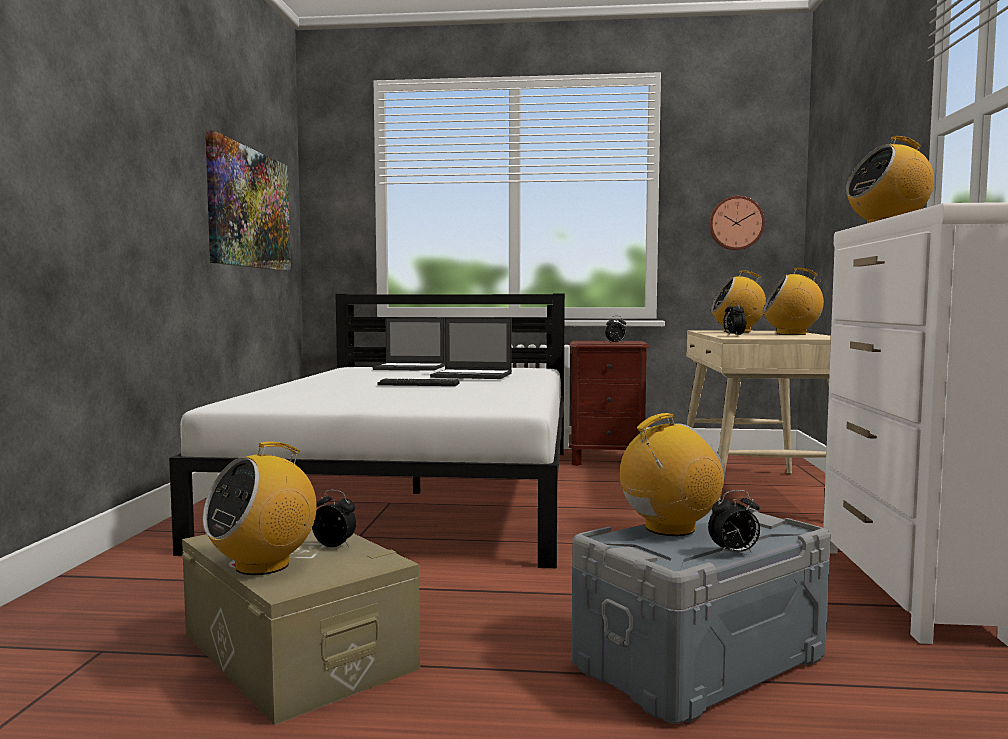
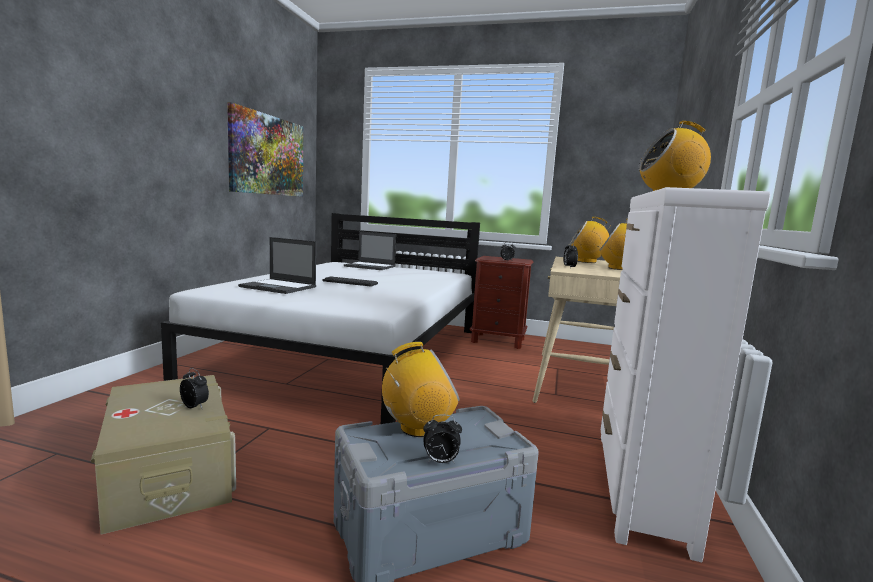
camera: 10 degrees right, 5 degrees up
(263, 565) = (131, 418): radio -> none
(473, 375) = (396, 277): laptop -> laptop (279, 287)
(735, 223) = (611, 178): wall clock -> none

